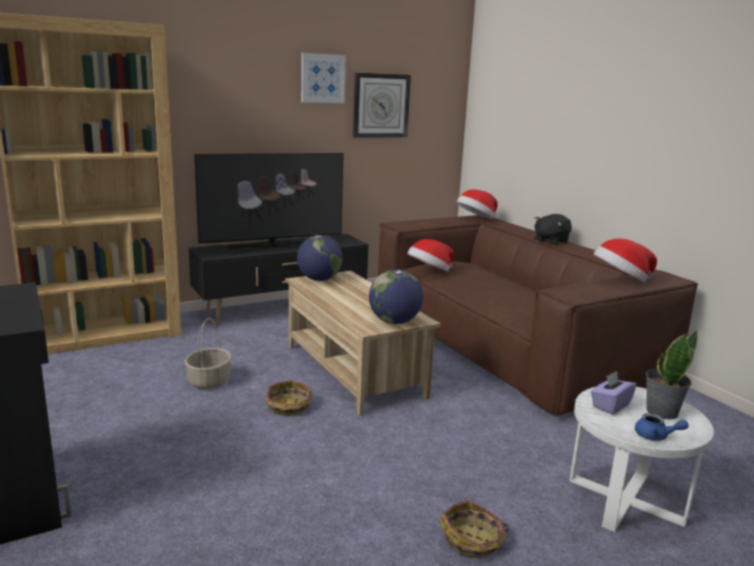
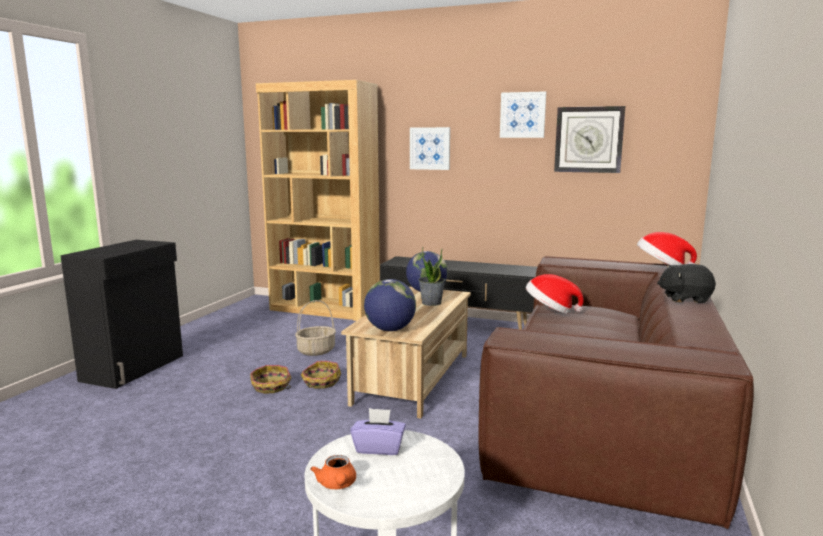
camera: 50 degrees right, 5 degrees down
(223, 113) = (430, 148): none -> picture
(272, 247) = (449, 265): television -> none
(473, 540) = (224, 512): basket -> basket (271, 387)
(620, 280) = (626, 344): hat -> none
(656, 436) = (337, 485): blue teapot -> orange teapot
(661, 411) = (407, 476): potted plant -> potted plant (431, 303)

